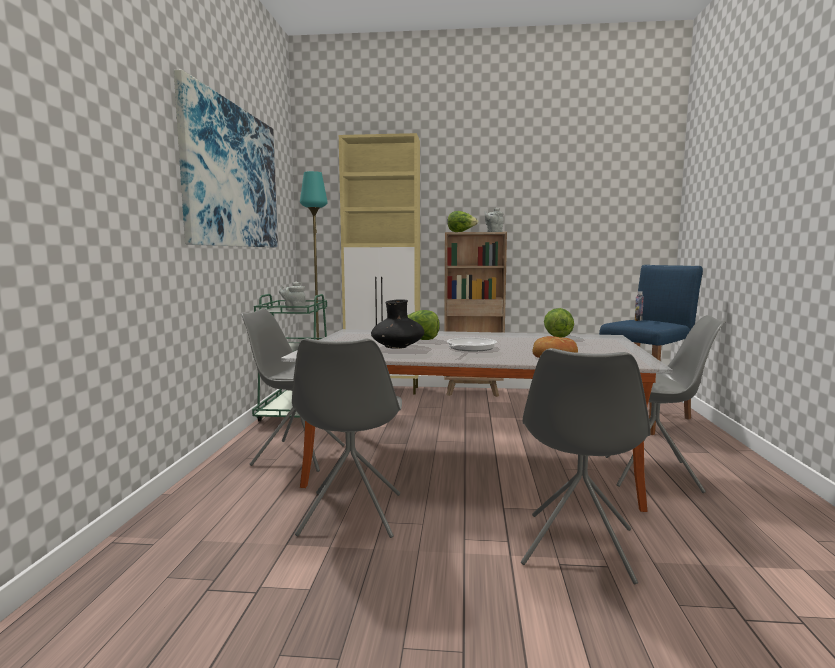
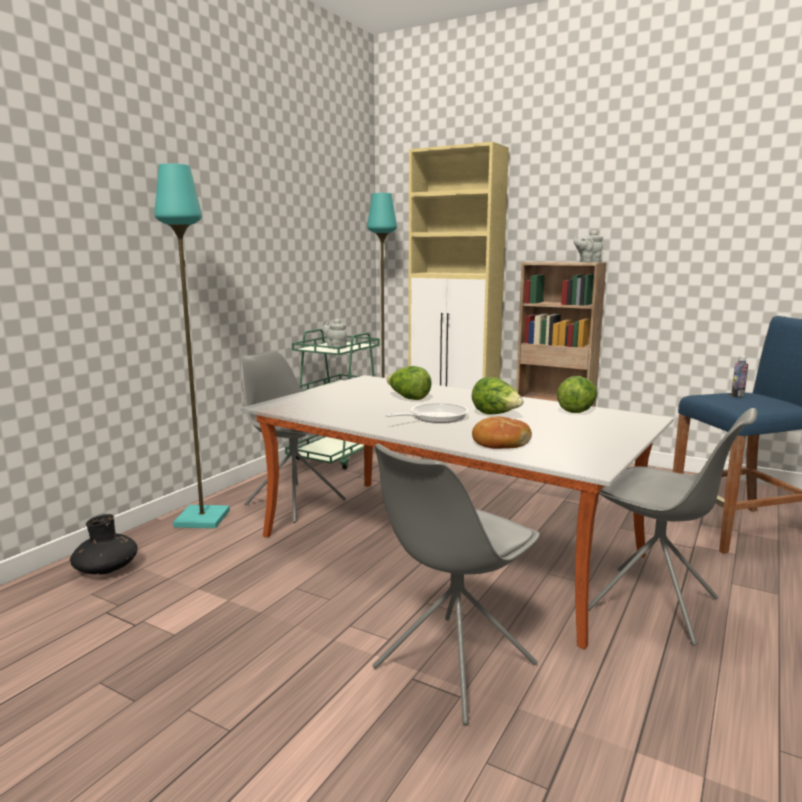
camera: 25 degrees right, 5 degrees up
(216, 484) = (201, 518): none -> turquoise floor lamp
(232, 176) = (266, 211): picture -> none
(350, 515) = (276, 574): grey chair -> none
(397, 347) = (365, 407): black vase -> black vase (106, 569)
(461, 232) = (546, 261): lettuce -> lettuce (496, 415)

